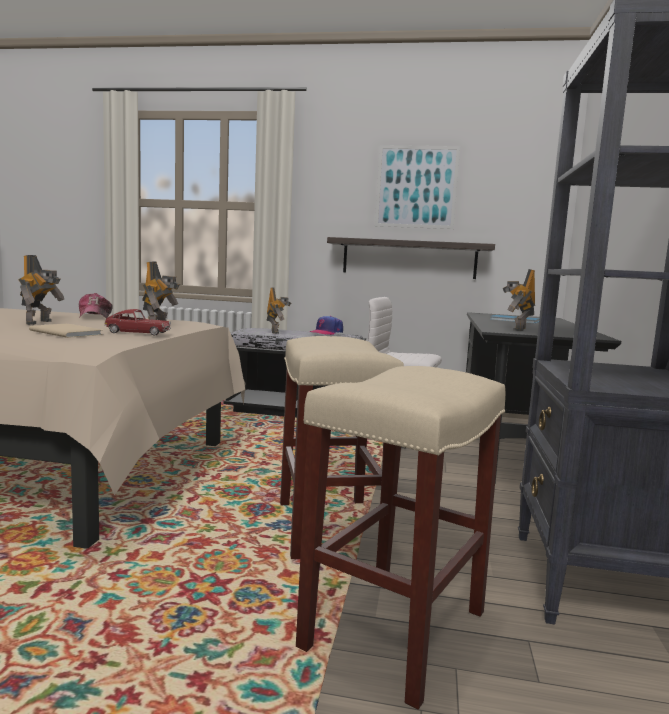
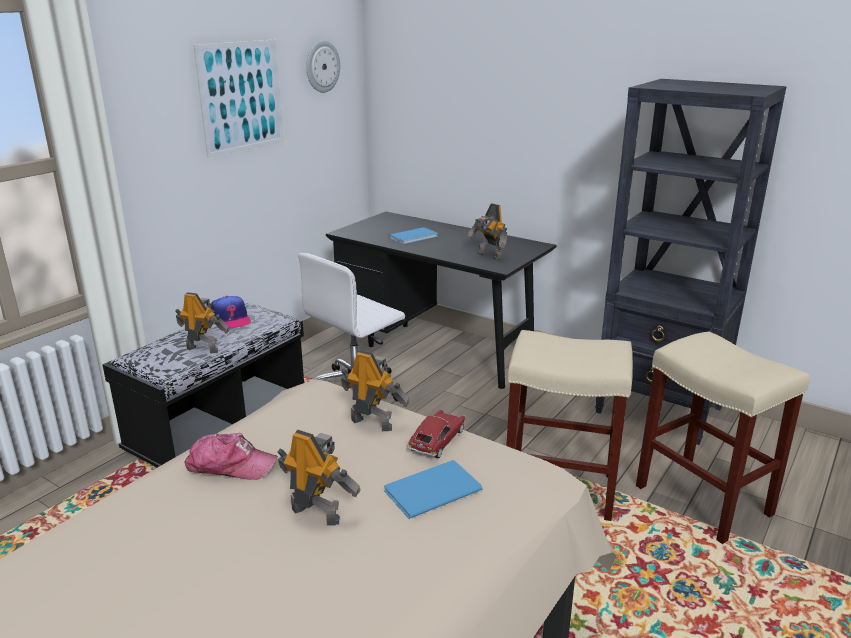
camera: 65 degrees left, 15 degrees up
(67, 332) = (429, 490): beige book -> blue book
(409, 258) = (248, 188): shelf -> none
(514, 173) = (322, 66): none -> wall clock

